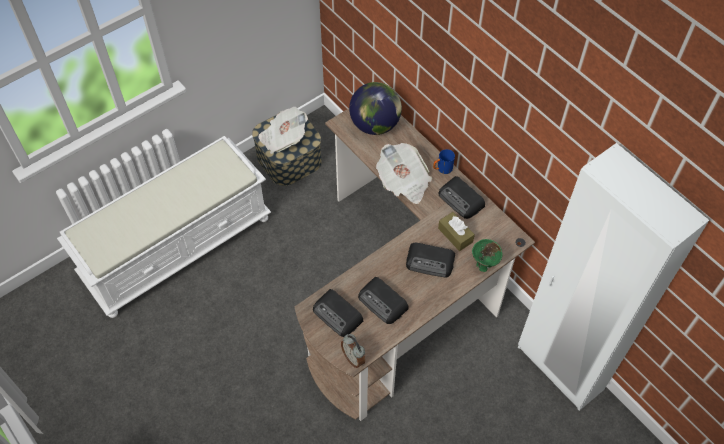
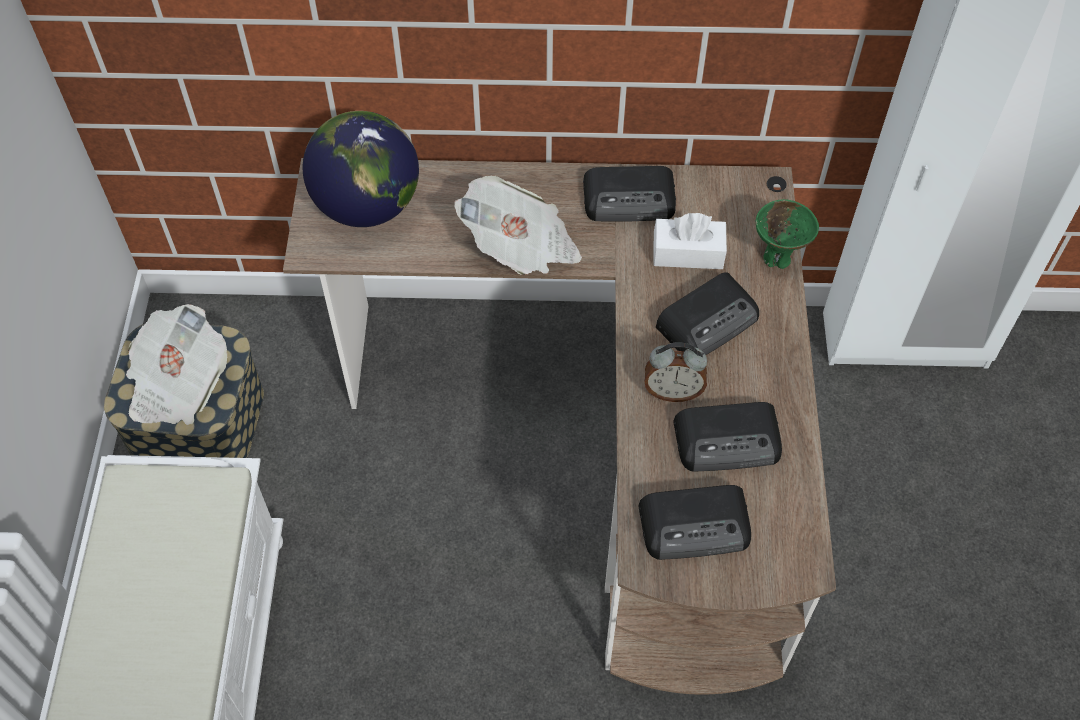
camera: 50 degrees left, 0 degrees up
(353, 358) = (801, 561): alarm clock -> alarm clock (673, 391)
(442, 169) = (547, 182): blue mug -> none
(455, 235) = (688, 253): brown tissue box -> white tissue box

